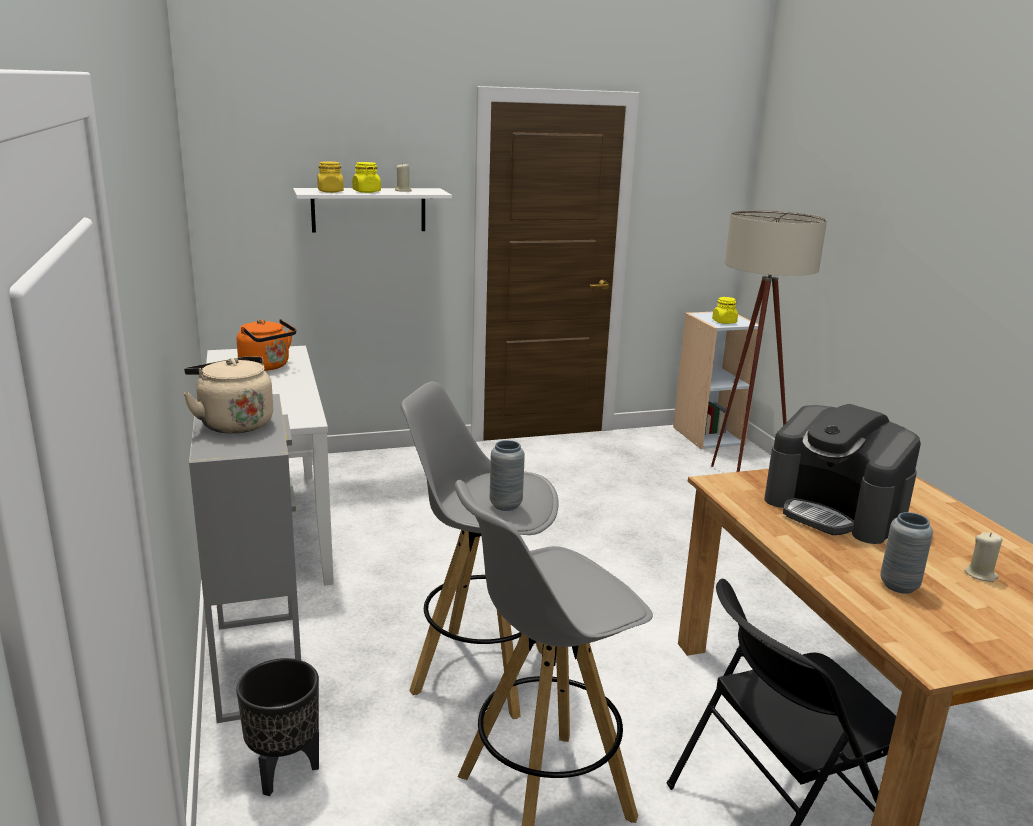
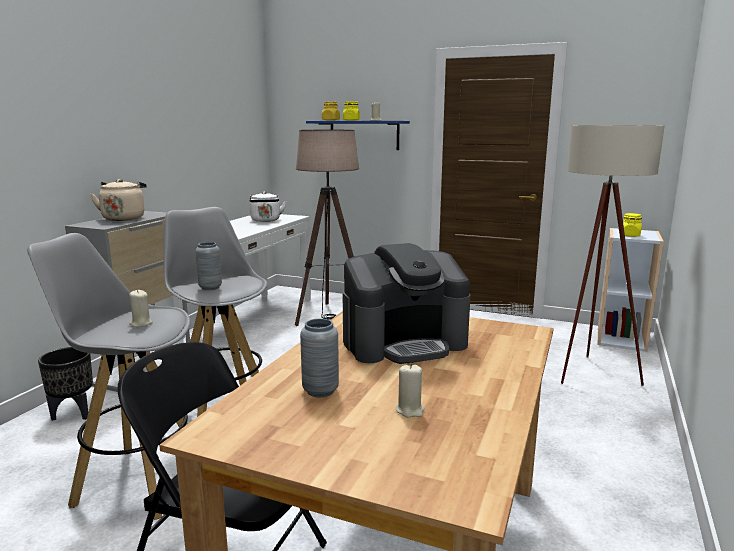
camera: 40 degrees right, 5 degrees down
(267, 367) = (266, 220): orange kettle -> white kettle
(369, 210) = (364, 135): white shelf -> blue shelf
(381, 493) = (330, 316): none -> floor lamp
(574, 583) = (141, 324): none -> beige candle
(835, 511) = (404, 342): coffee machine -> coffee machine turned 105 degrees counterclockwise

